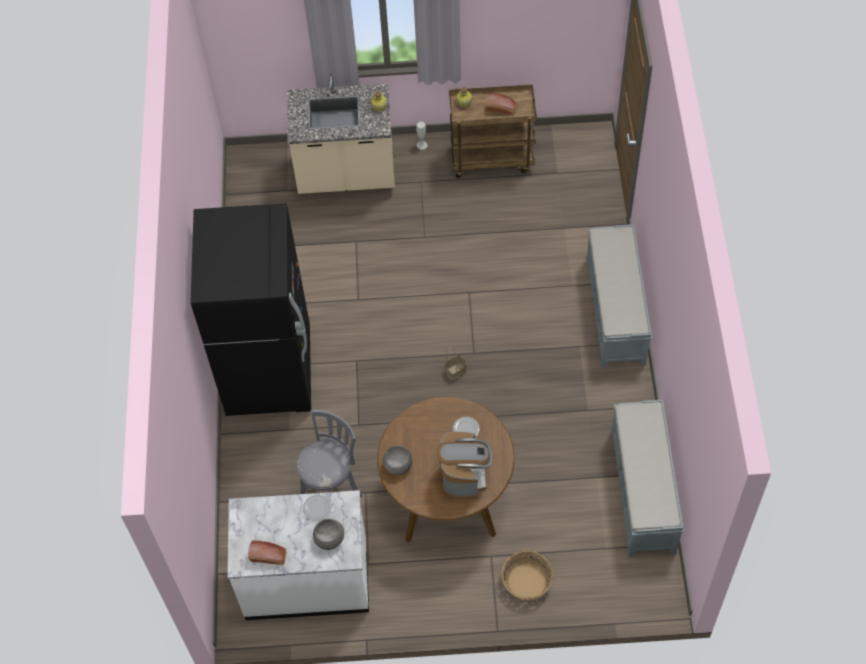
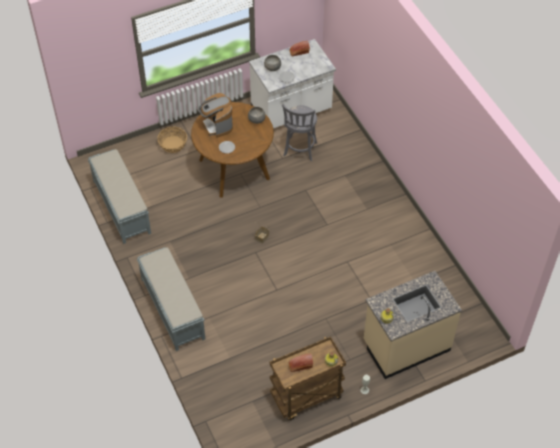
camera: 155 degrees right, 5 degrees down
(269, 372) = (376, 201): black fridge -> none

